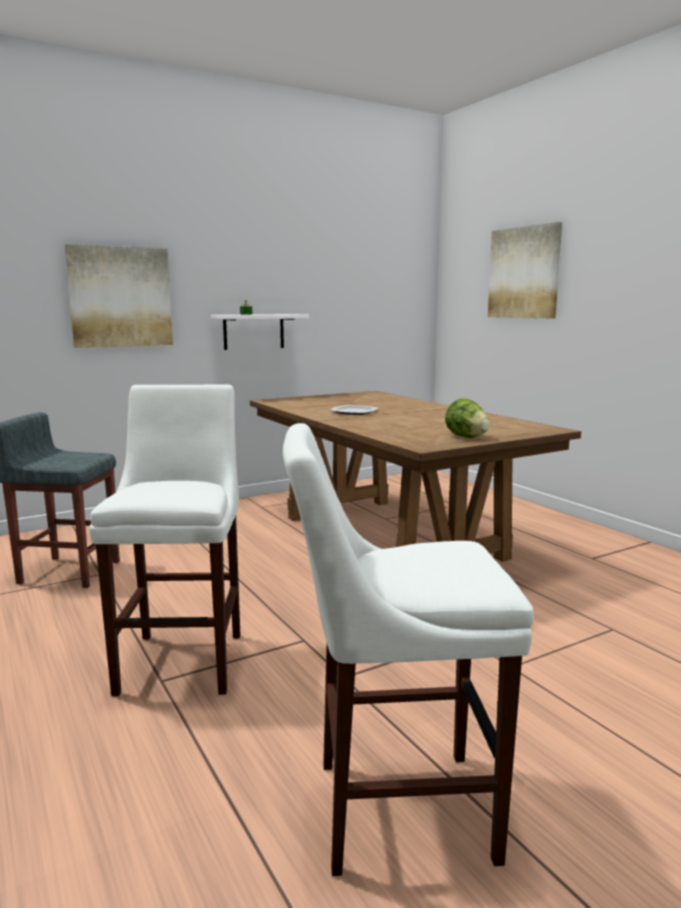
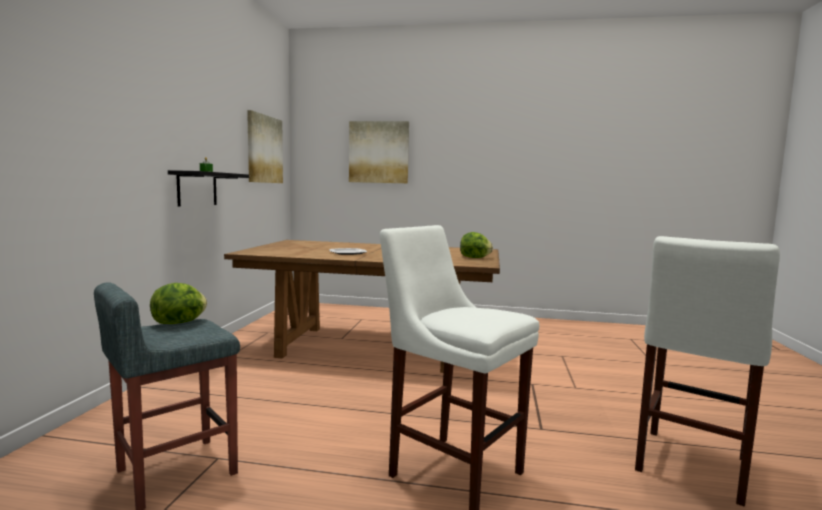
camera: 50 degrees left, 5 degrees down
(87, 453) = (180, 323): none -> lettuce
(120, 297) = (93, 143): picture -> picture (264, 149)
(253, 331) = (197, 189): white shelf -> black shelf

